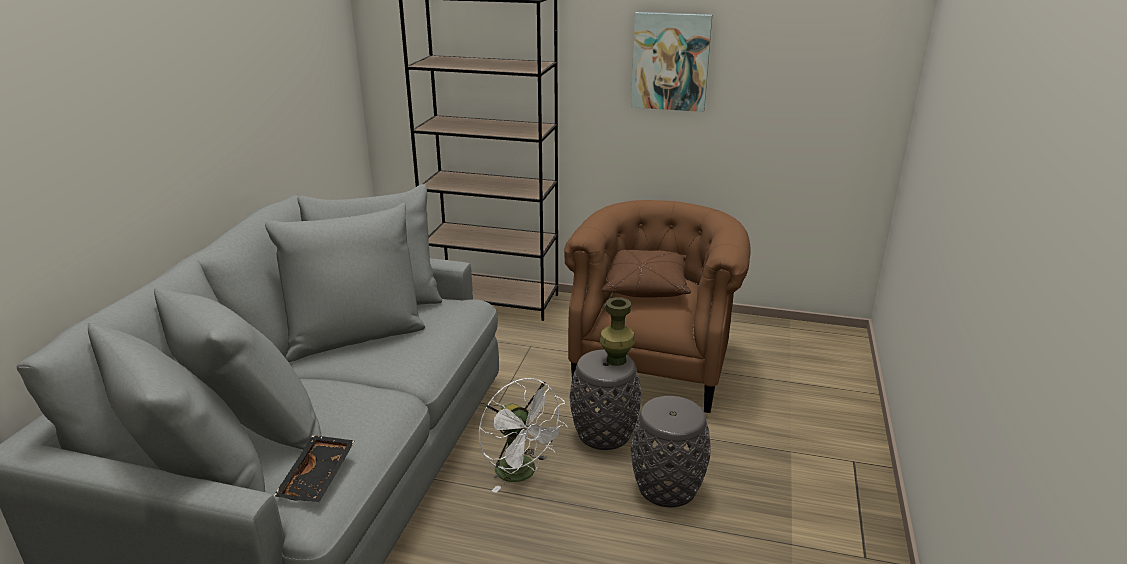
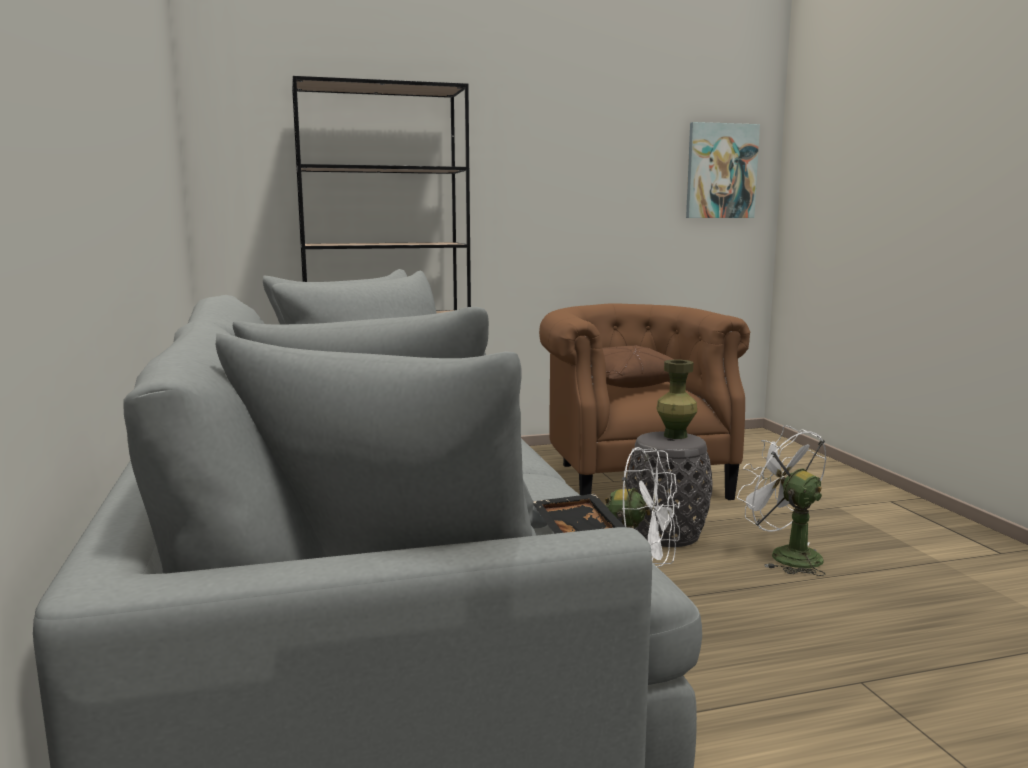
camera: 30 degrees left, 15 degrees down
(667, 487) = (785, 555): grey stool -> white fan
(670, 61) = (569, 169): picture -> picture (721, 171)

